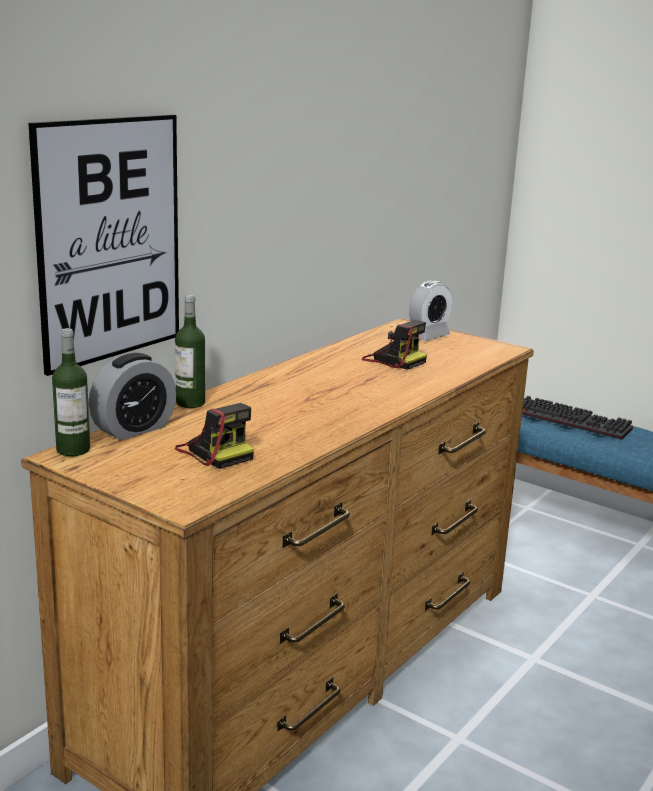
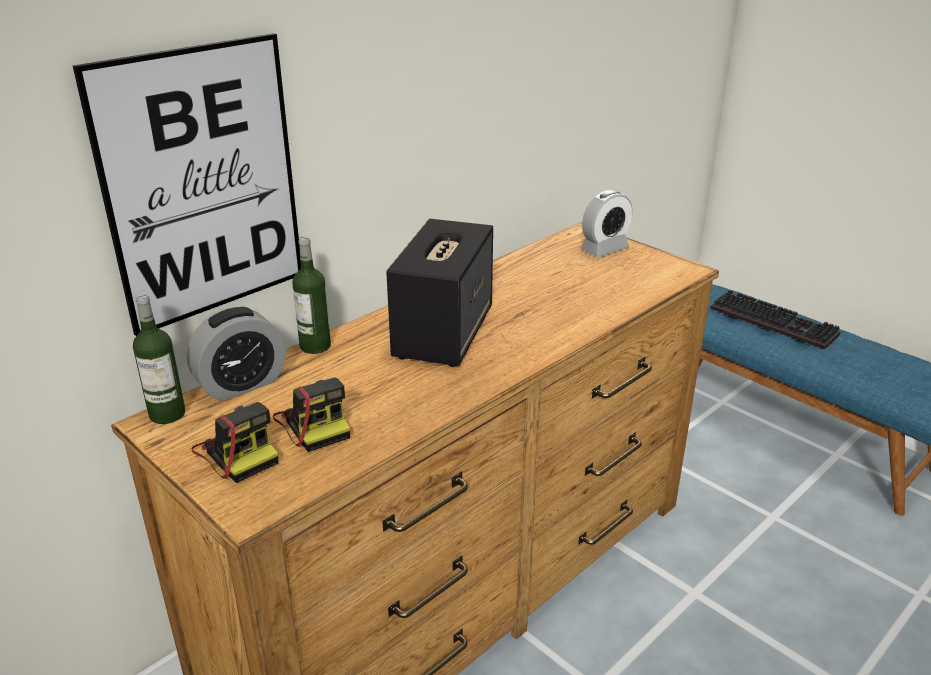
camera: 10 degrees right, 10 degrees up
(306, 392) = (444, 332): none -> speaker
(393, 360) = (555, 285): camera -> camera (238, 452)

